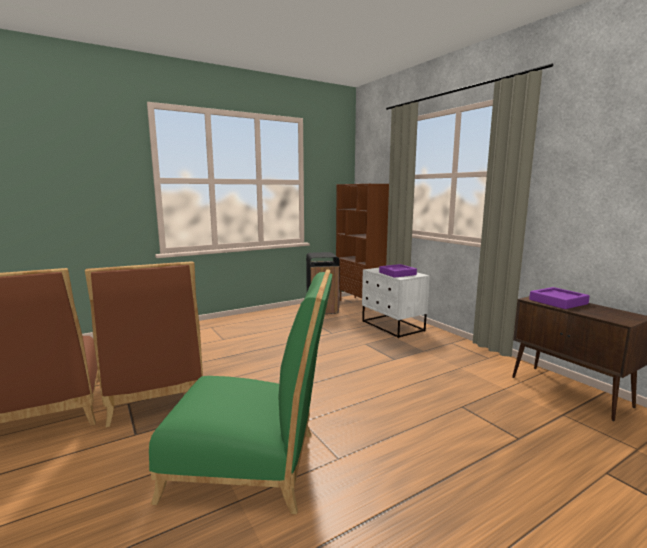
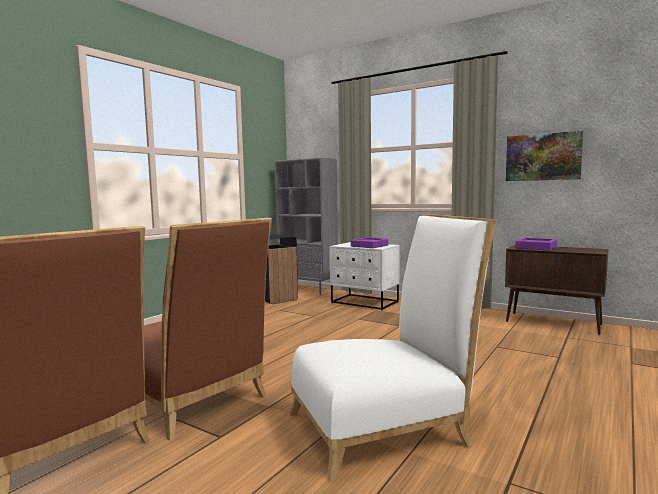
camera: 25 degrees left, 5 degrees down
(252, 466) = (386, 426): green chair -> white chair
(360, 304) = (308, 289): brown bookcase -> grey bookcase
(587, 193) = (543, 157): none -> picture

